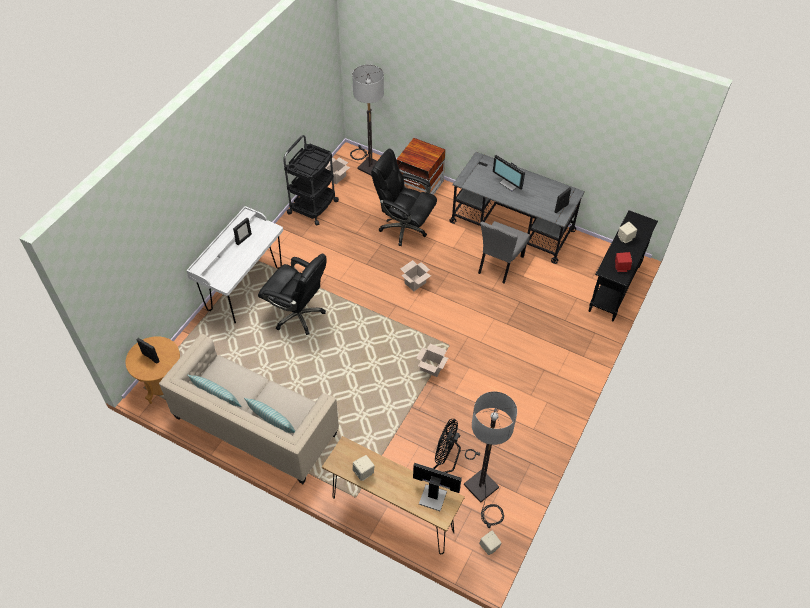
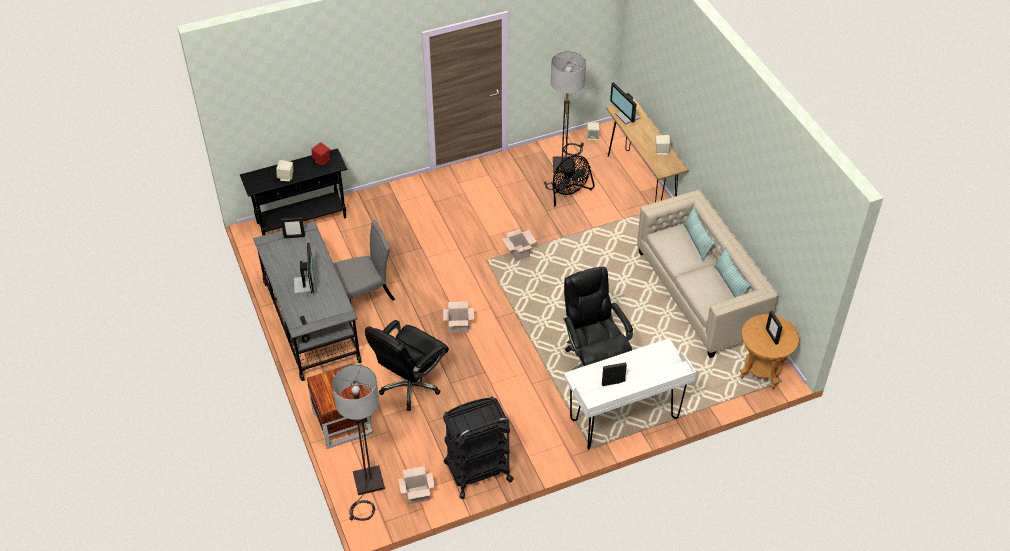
camera: 140 degrees left, 5 degrees down
(404, 228) = (411, 385): black office chair -> black office chair turned 60 degrees clockwise

